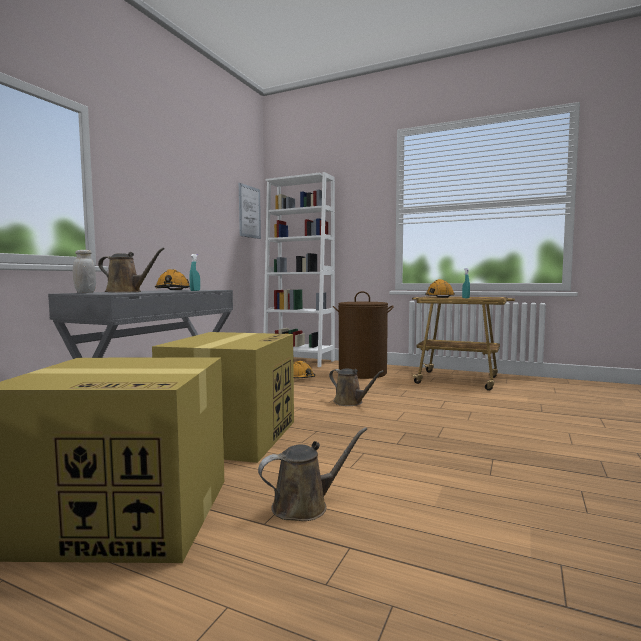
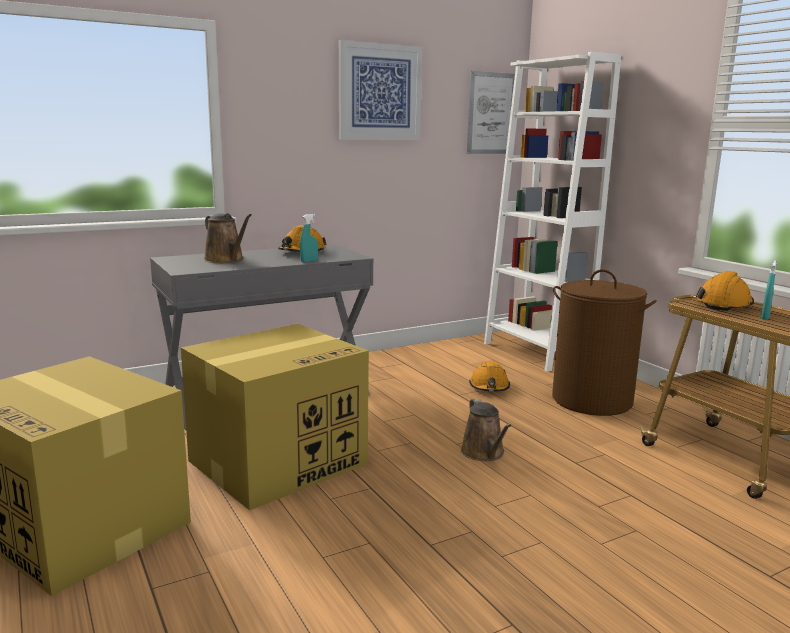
camera: 35 degrees right, 10 degrees up
(85, 292) = (183, 259): white jar -> none
(193, 186) = (380, 92): none -> picture
(305, 505) = (210, 585): brown watering can -> none

